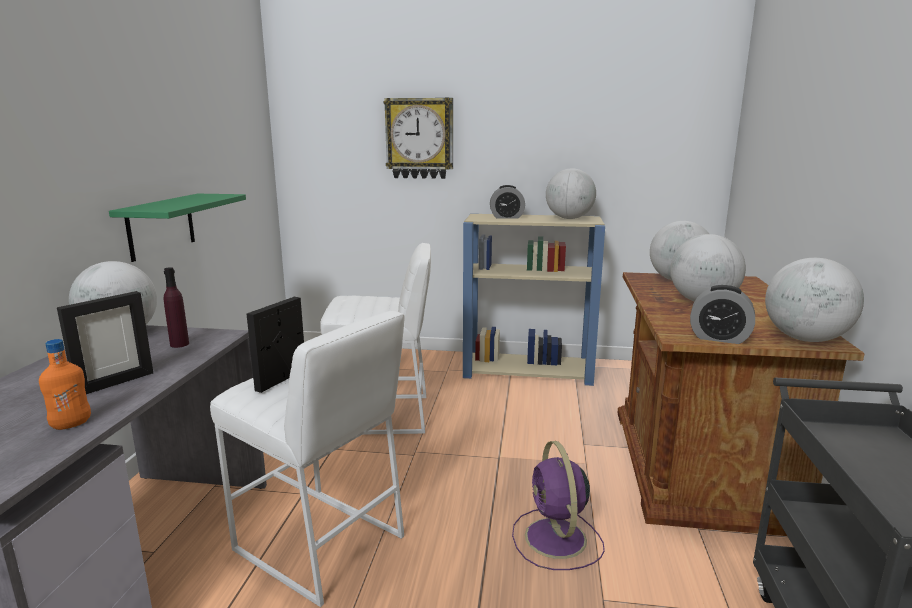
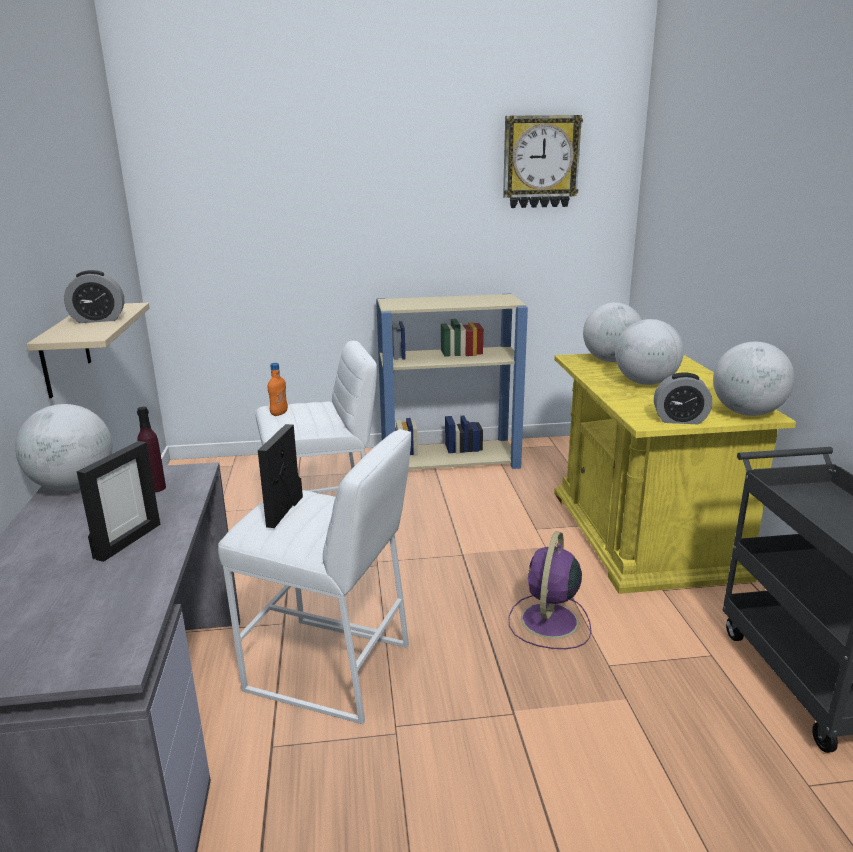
camera: 15 degrees left, 5 degrees up
(71, 424) = (129, 591): orange bottle -> orange bottle (279, 413)
(161, 226) = (65, 350): green shelf -> beige shelf
(420, 138) = (313, 217): wall clock -> wall clock (540, 162)
(506, 217) = (421, 302): alarm clock -> alarm clock (98, 320)
(556, 540) = (549, 622): purple fan -> purple fan turned 45 degrees clockwise
(569, 218) = (486, 299): globe -> none
(697, 464) = (642, 533): brown cabinet -> yellow cabinet

